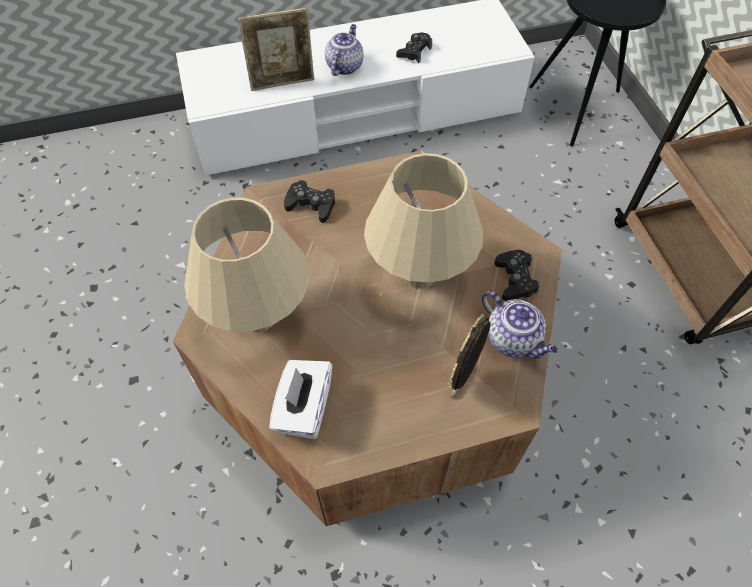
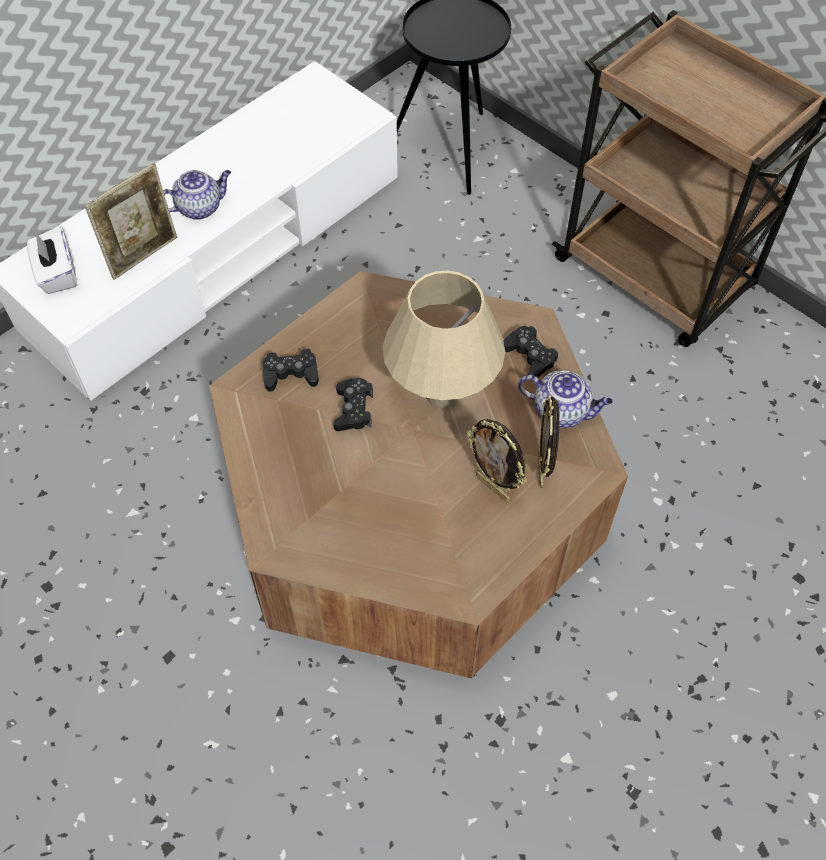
camera: 30 degrees left, 0 degrees up
(259, 317) = (318, 506): beige table lamp -> none
(304, 408) = (420, 565): white tissue box -> white tissue box (57, 274)
(344, 66) = (200, 207): teapot -> teapot turned 75 degrees clockwise
(410, 375) = (493, 487): none -> picture frame
(414, 51) = (266, 160): black game controller -> black game controller (353, 409)

